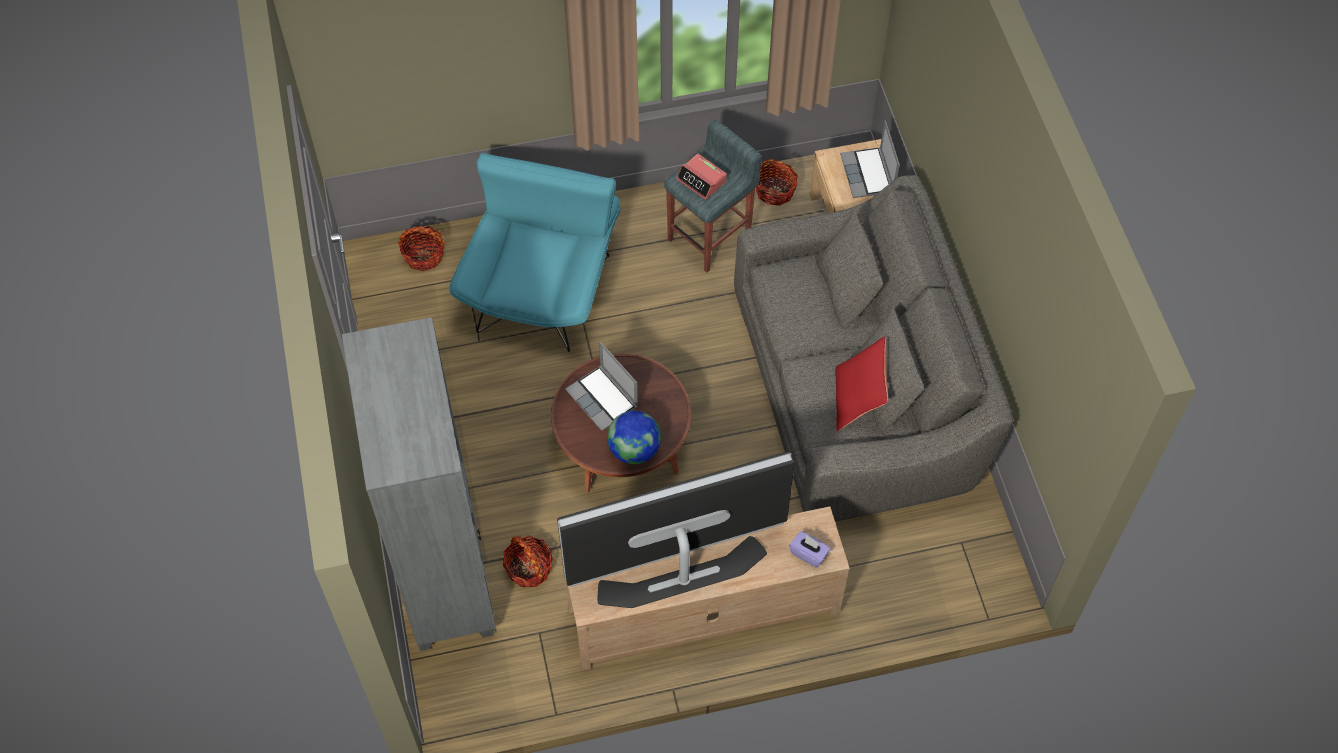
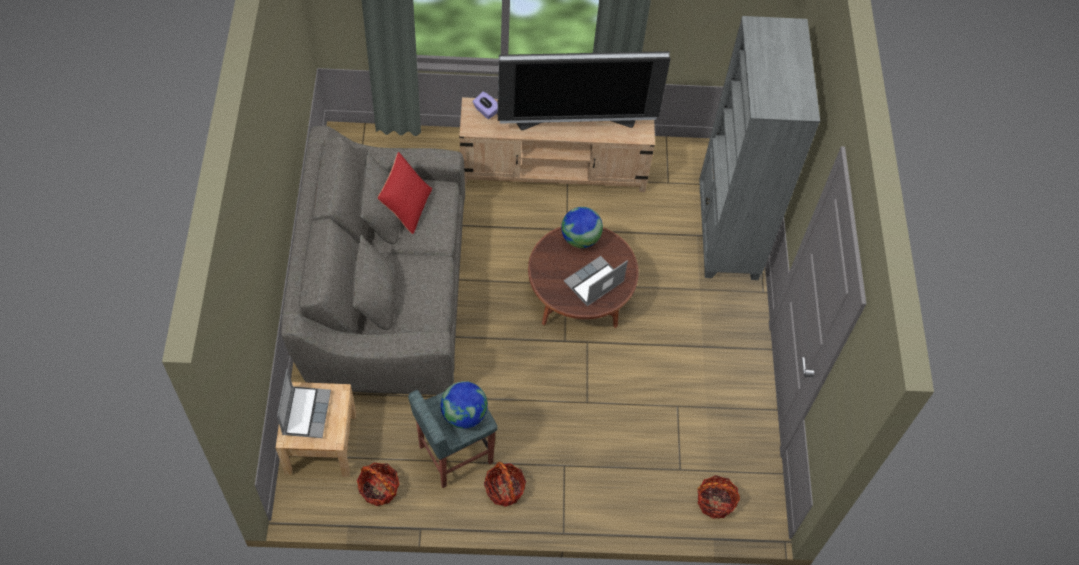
camera: 170 degrees left, 0 degrees up
(529, 568) = (667, 224): basket -> basket (504, 489)
(544, 282) = (612, 447): turquoise armchair -> none
(603, 399) = (594, 283): laptop -> laptop turned 105 degrees counterclockwise
(701, 180) = (464, 414): alarm clock -> globe

